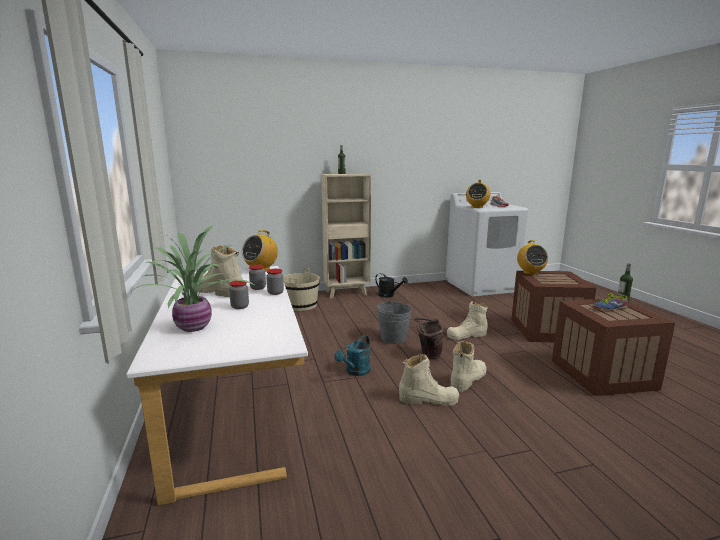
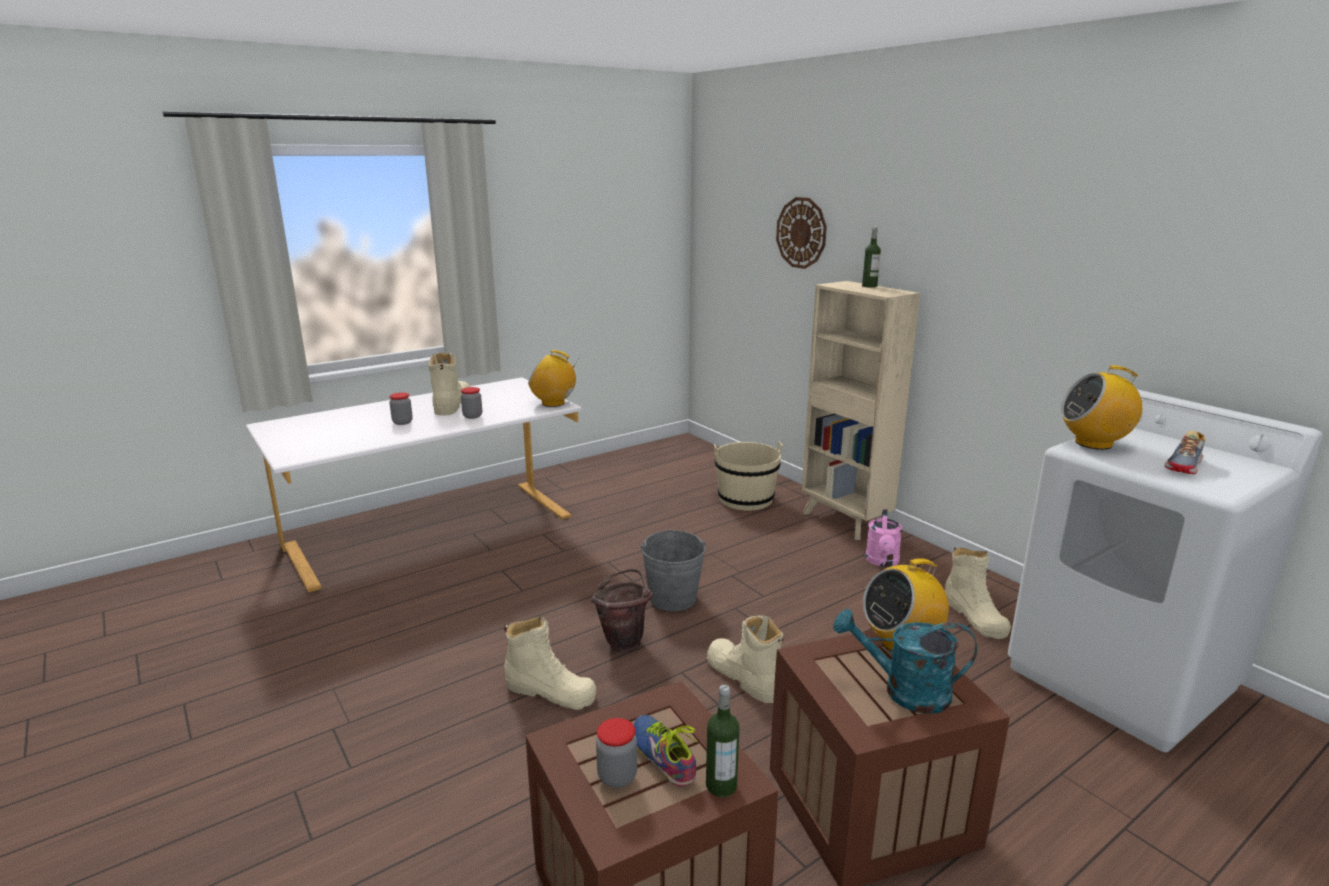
camera: 70 degrees right, 5 degrees up
(195, 327) = (340, 420): potted plant -> none
(275, 293) = (456, 426): jar -> jar (617, 776)
(280, 152) = (801, 233): none -> wall clock
(355, 372) = (537, 587): turquoise watering can -> turquoise watering can (904, 692)
(389, 295) = (882, 562): black watering can -> pink watering can
(428, 399) = (475, 658): beige boot -> beige boot (975, 616)

